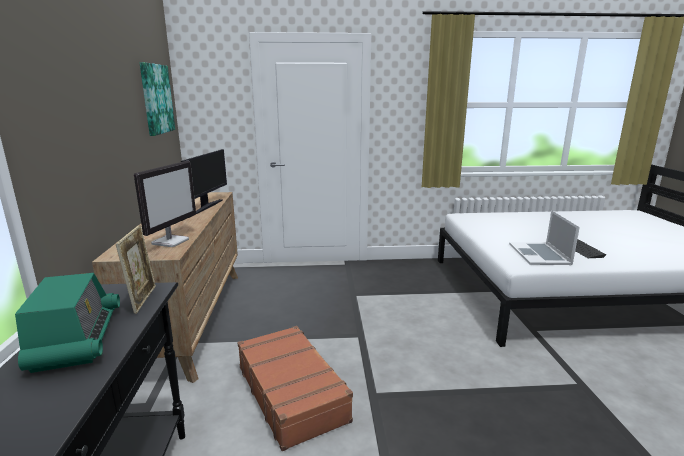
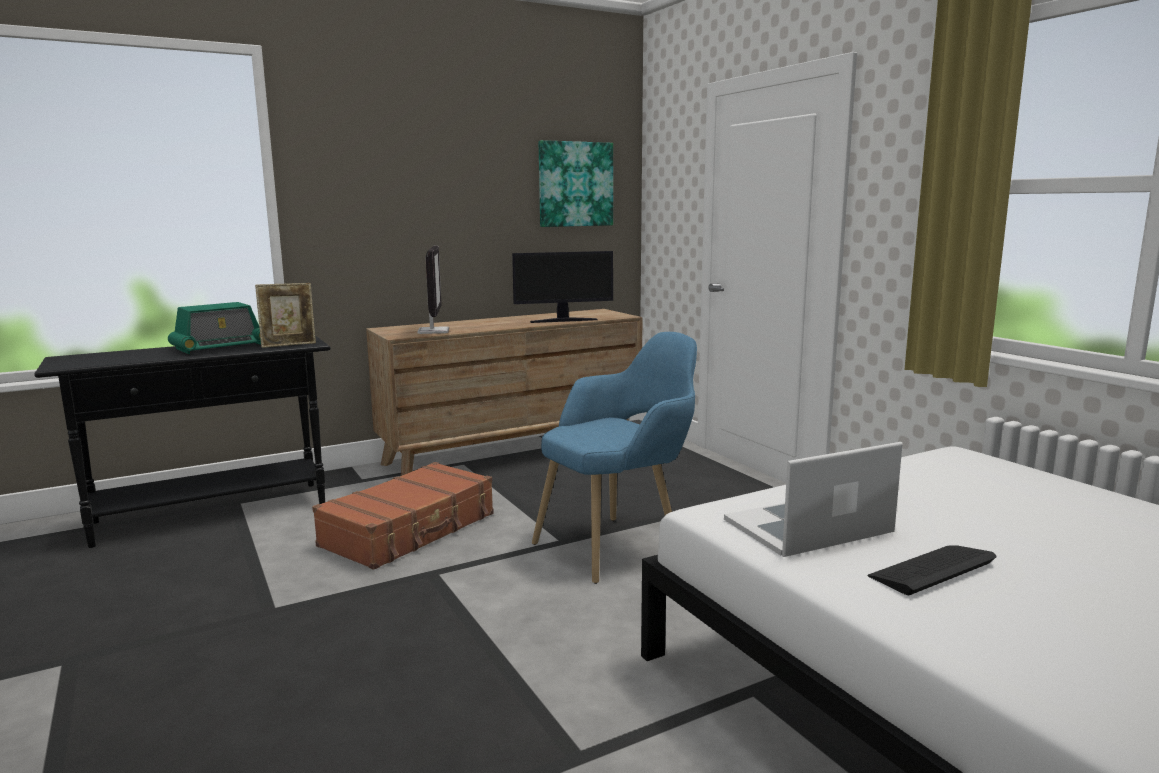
camera: 65 degrees right, 5 degrees down
(171, 241) = (433, 331): monitor -> monitor turned 90 degrees counterclockwise
(377, 320) = (620, 543): none -> blue armchair

